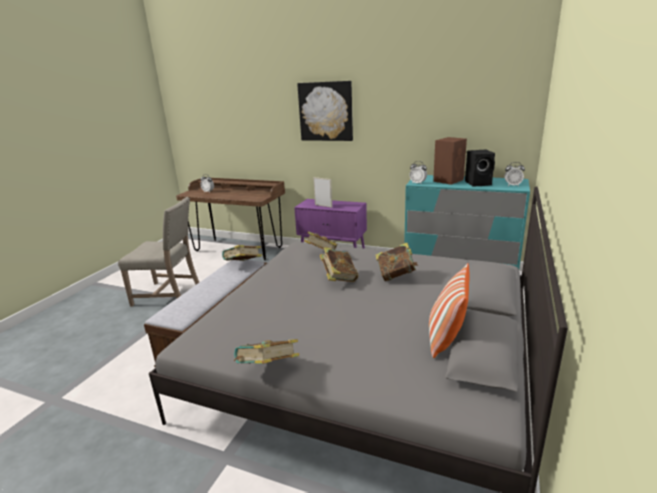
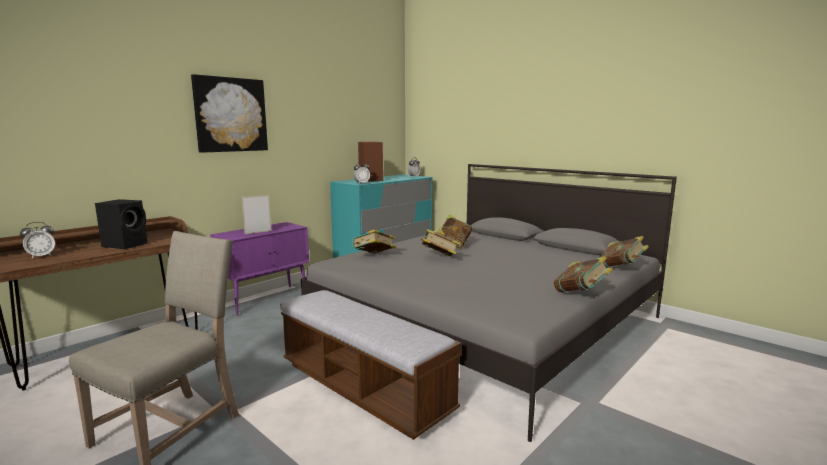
camera: 70 degrees left, 10 degrees down
(243, 265) = (323, 296): book -> book (621, 268)
(446, 338) = (556, 250): pillow -> none
(479, 183) = (394, 178): black speaker -> black speaker (126, 245)

